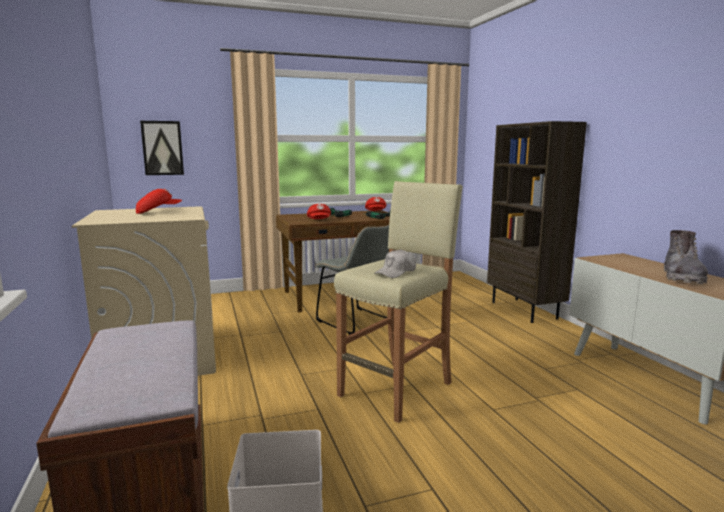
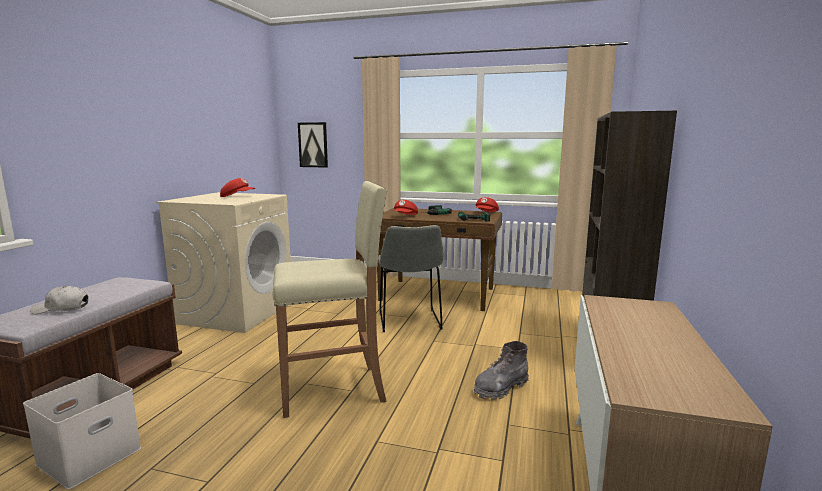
camera: 35 degrees right, 0 degrees up
(396, 272) = (307, 271): white cap -> white cap (61, 308)
(682, 277) = (648, 351): grey boot -> grey boot (500, 388)

